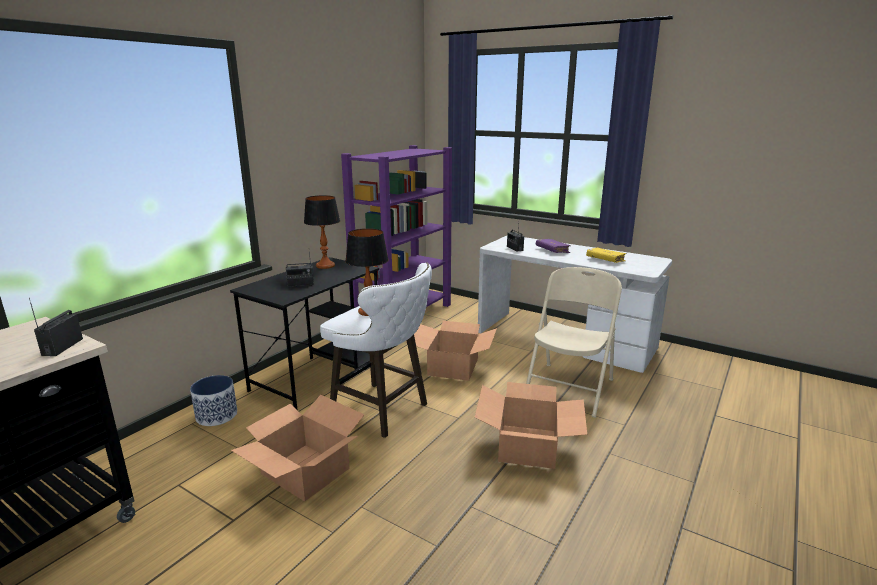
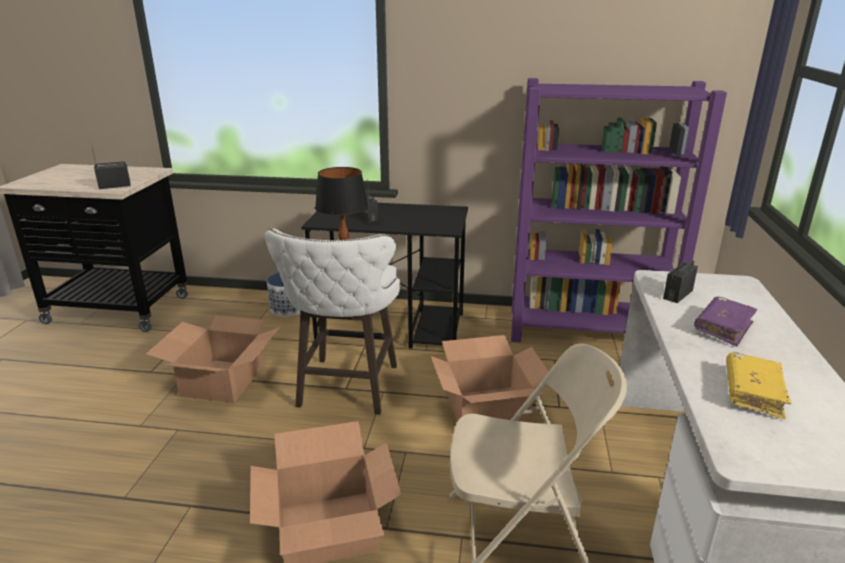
camera: 65 degrees right, 5 degrees up
(325, 266) = (434, 212): table lamp -> none

